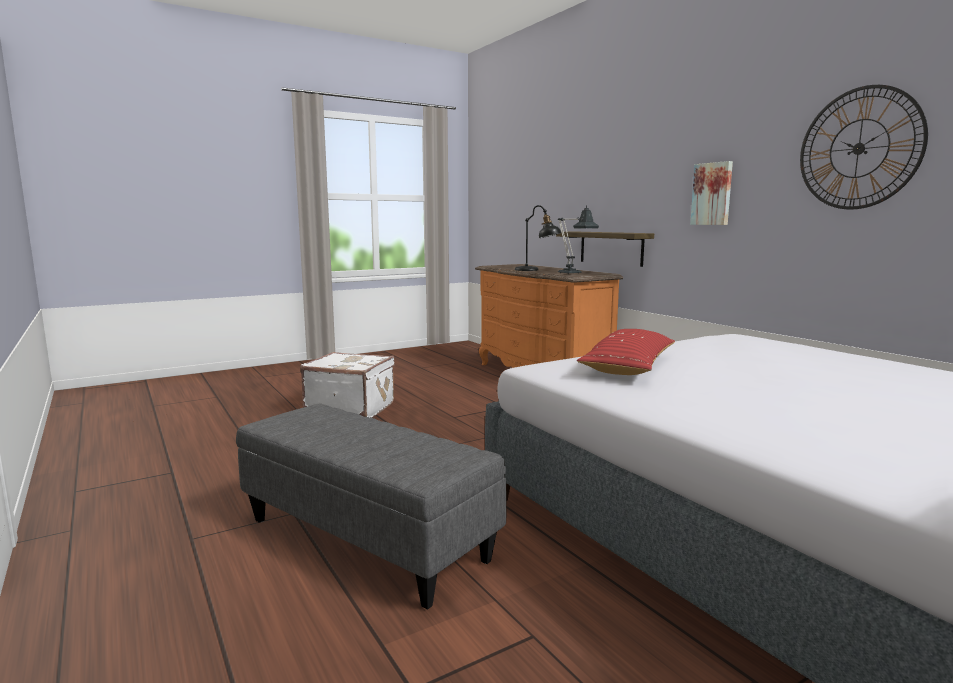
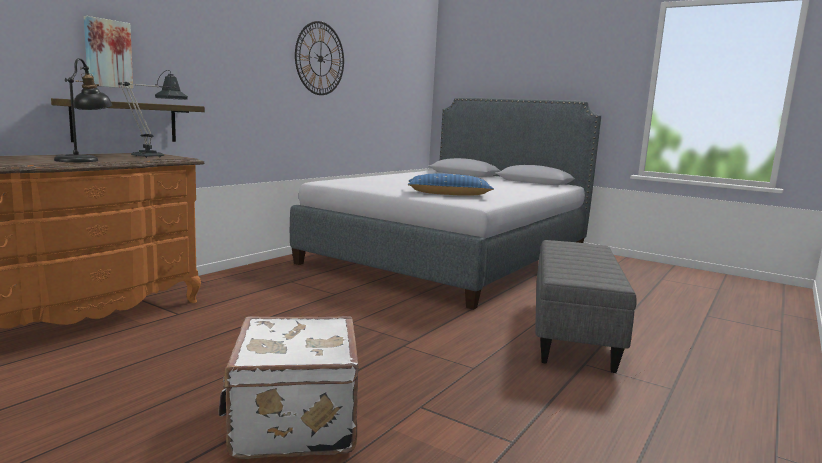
camera: 115 degrees left, 0 degrees up
(628, 366) = (449, 194): red pillow -> blue pillow
(712, 194) = (239, 73): picture -> picture (107, 53)

